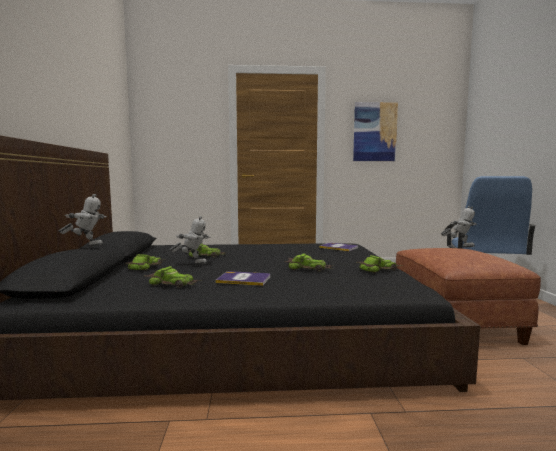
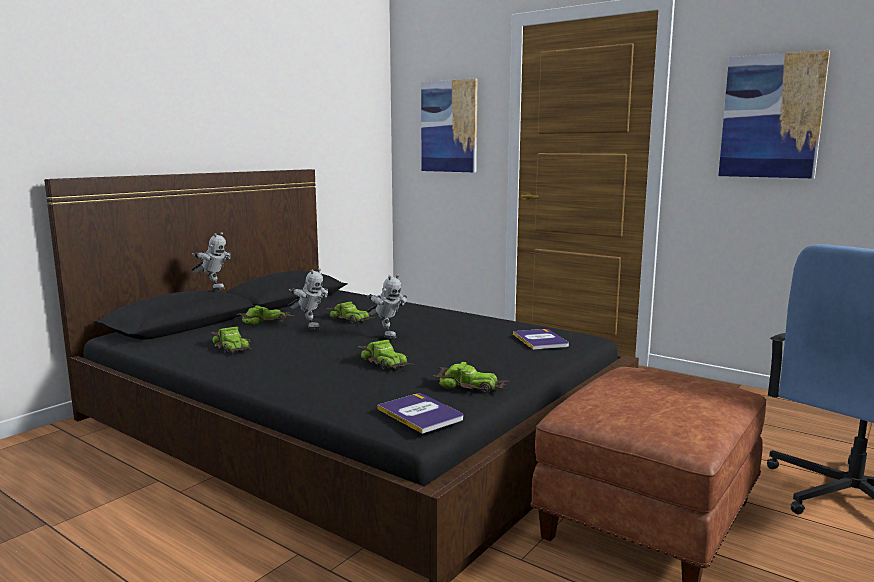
camera: 40 degrees right, 5 degrees up
(182, 132) = (449, 126): none -> picture
(244, 279) = (295, 358): book -> book (421, 414)
(459, 246) = (727, 383): toy robot -> toy robot (386, 335)

